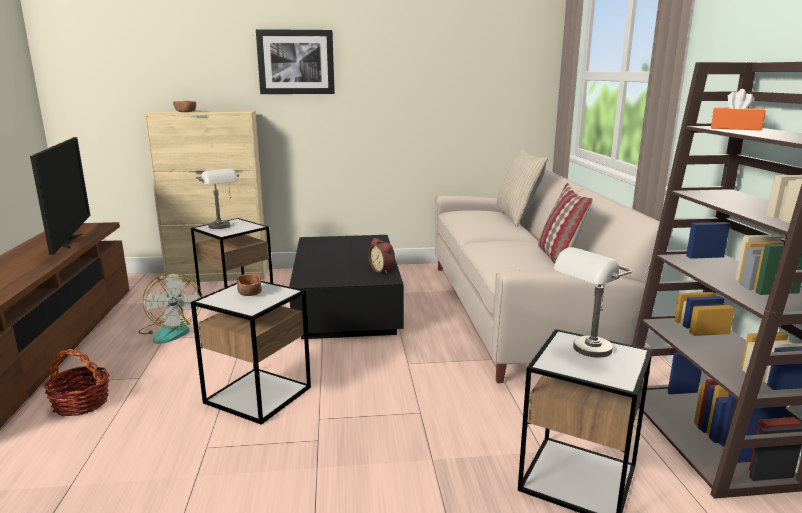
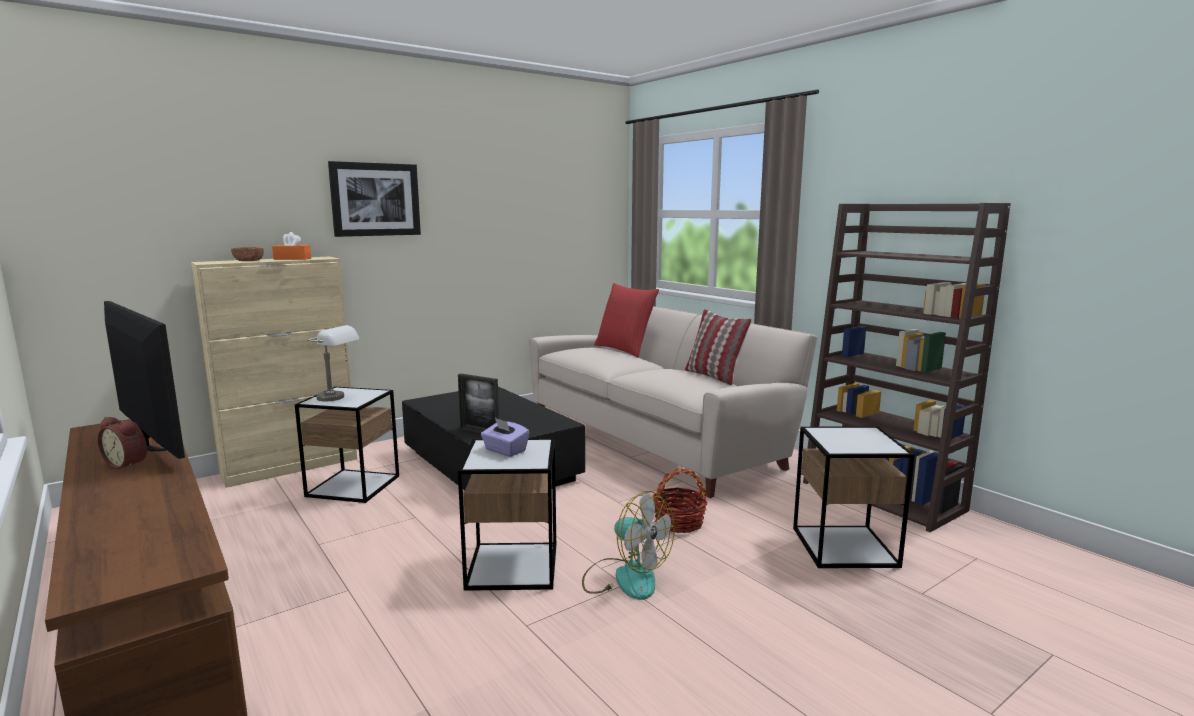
camera: 30 degrees left, 5 degrees down
(81, 403) = (310, 635): basket -> basket (678, 523)
(171, 331) = (316, 535): fan -> fan (625, 577)
(250, 293) = (505, 451): brown bowl -> purple tissue box
(312, 273) = (479, 432): none -> picture frame
(383, 270) = (547, 417): alarm clock -> alarm clock (128, 464)
(517, 217) = (624, 350): beige pillow -> red pillow
(584, 352) = (845, 437): grey table lamp -> none
(735, 128) = (875, 253): orange tissue box -> orange tissue box (292, 259)

